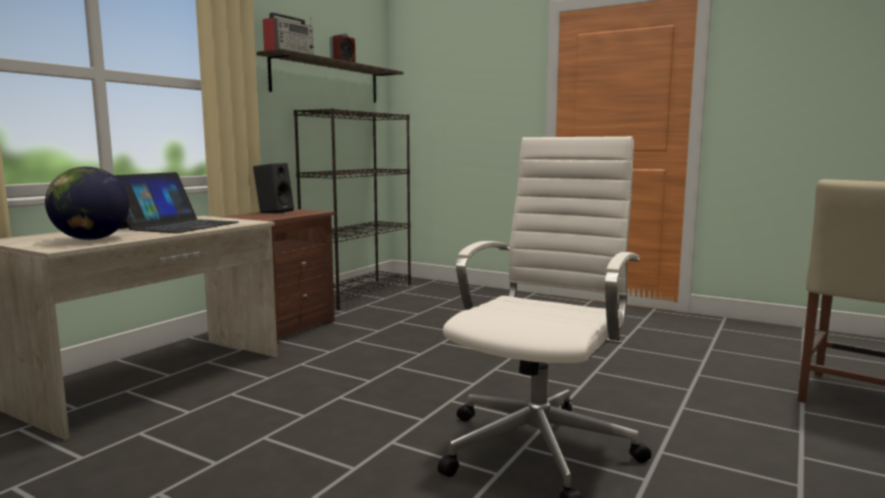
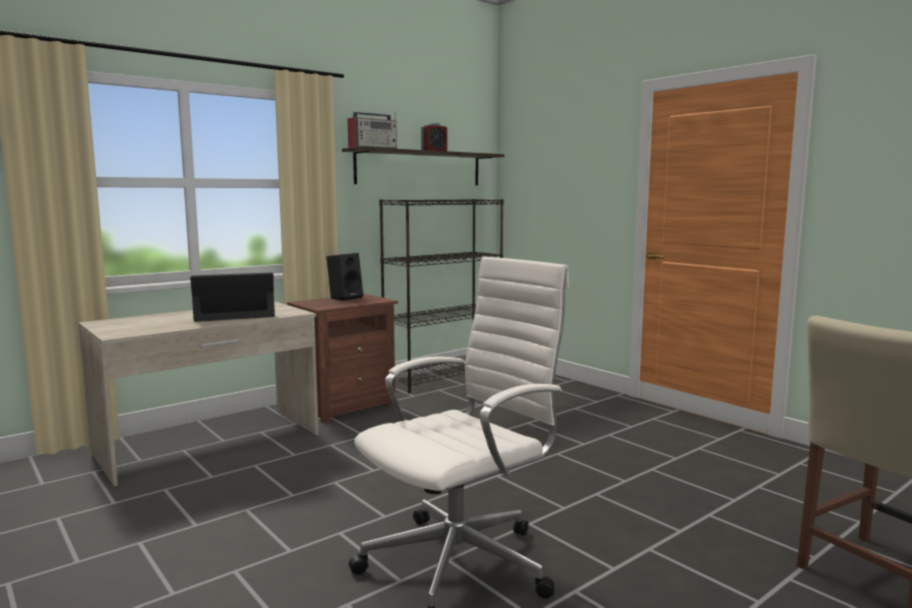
camera: 20 degrees right, 0 degrees up
(92, 239) = (151, 326): globe -> none
(178, 225) = (234, 313): laptop -> laptop turned 150 degrees counterclockwise

